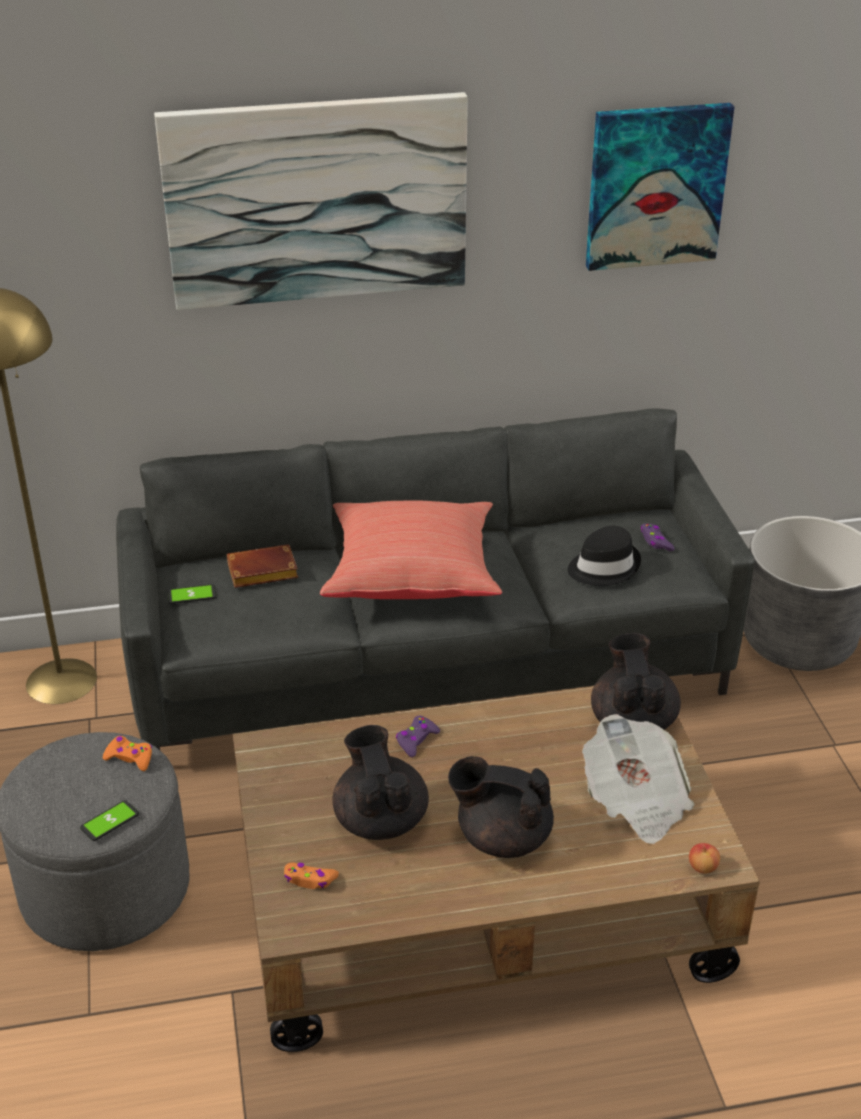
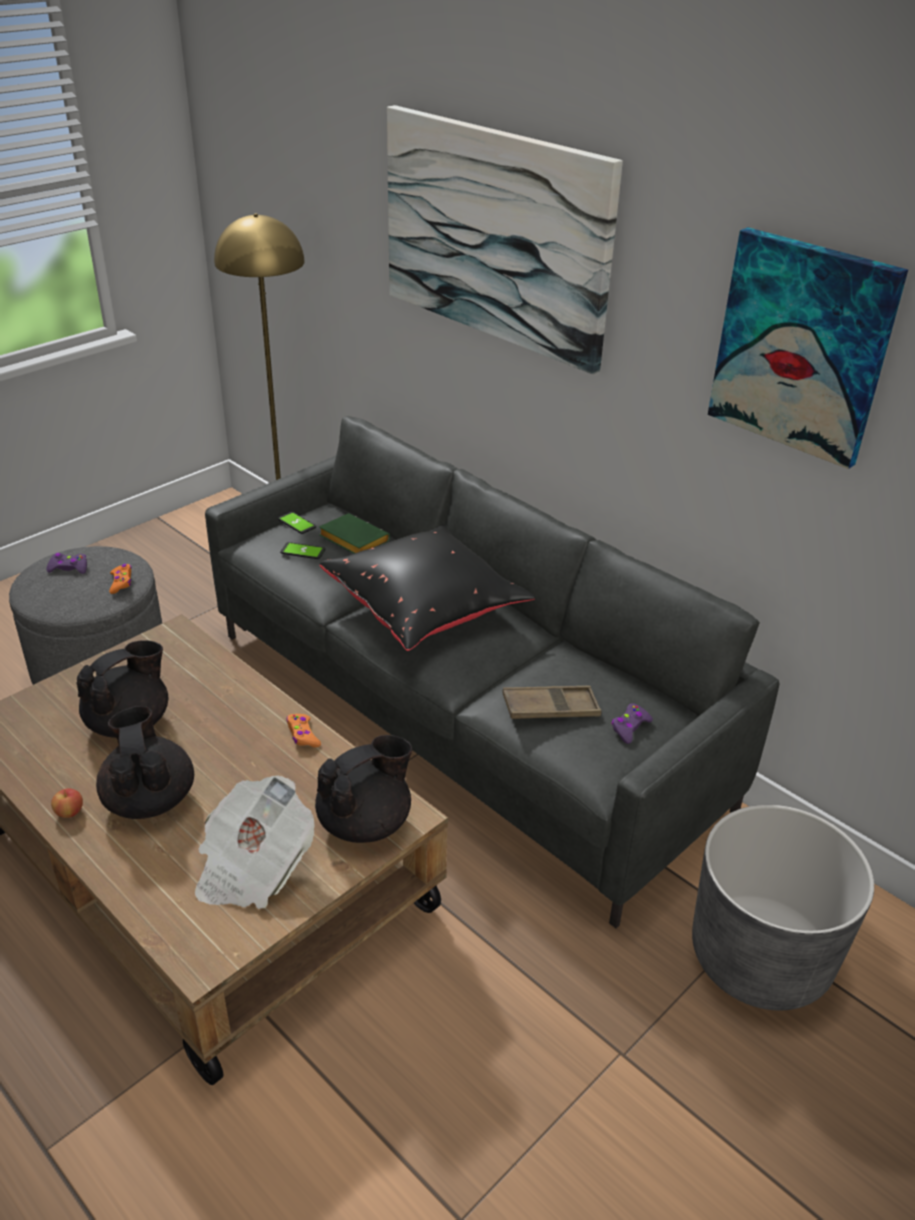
camera: 55 degrees right, 0 degrees up
(110, 821) = (50, 602): phone -> phone (302, 551)
(261, 573) = (351, 540): brown book -> green book
(310, 880) = (40, 715): orange game controller -> orange game controller (303, 735)
(412, 575) = (426, 609): red pillow -> black pillow
(416, 740) = (239, 703): purple game controller -> purple game controller (69, 568)
(603, 567) = (550, 708): black hat -> brown tray
(702, 867) = (187, 950): apple -> apple (69, 812)

